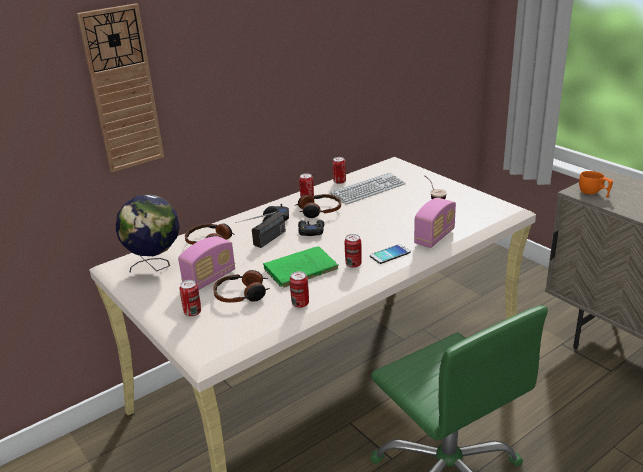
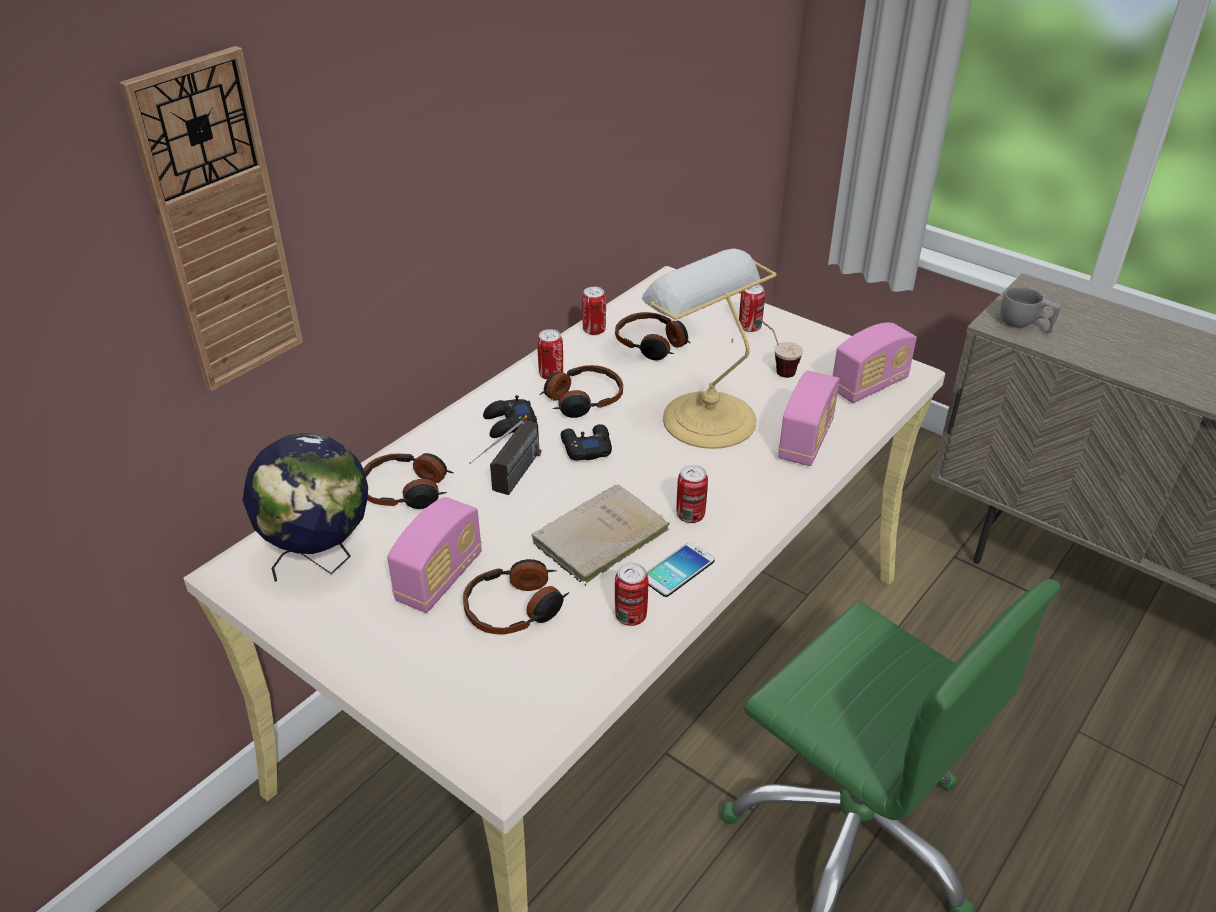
camera: 15 degrees left, 10 degrees up
(192, 312) = (438, 662): can -> can (749, 327)
(298, 270) = (597, 538): green book -> beige book
(368, 190) = (652, 344): keyboard -> headphones
(382, 223) = (705, 417): none -> table lamp
(390, 254) = (745, 486): phone -> phone (678, 570)
(484, 215) = (869, 385): none -> radio
(593, 193) = (1024, 325): orange cup -> grey cup

